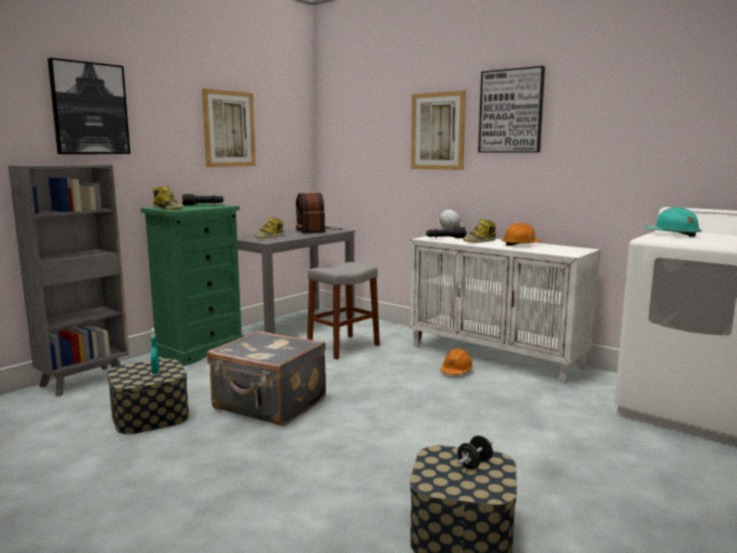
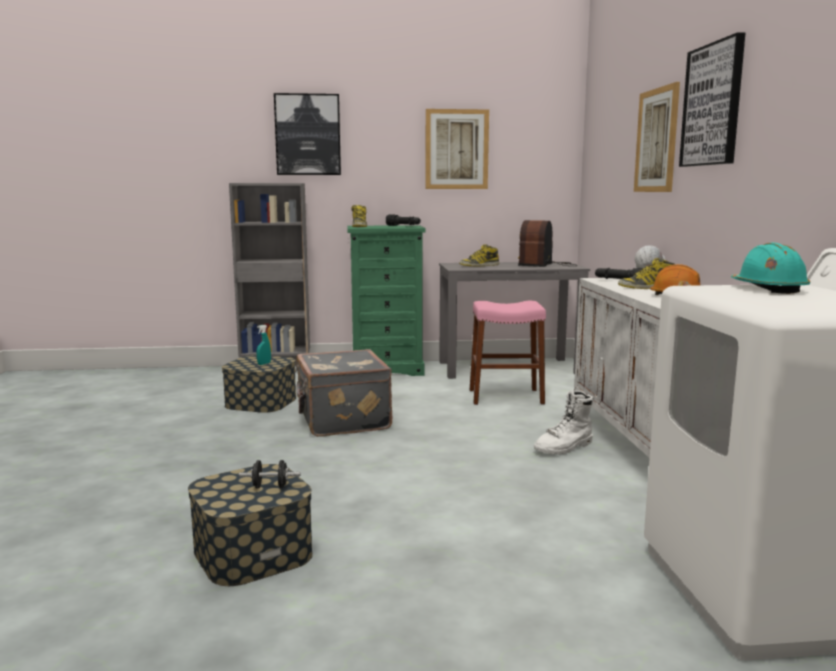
camera: 45 degrees right, 0 degrees up
(343, 347) = (505, 397): grey stool -> pink stool
(456, 371) = (564, 448): orange hard hat -> white boot

